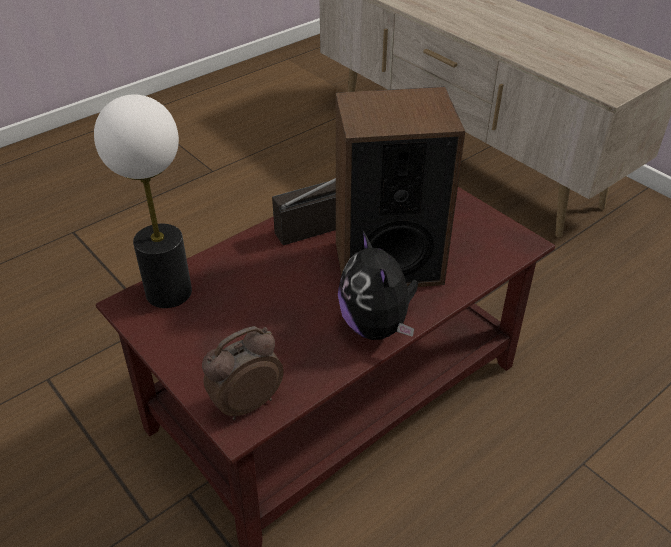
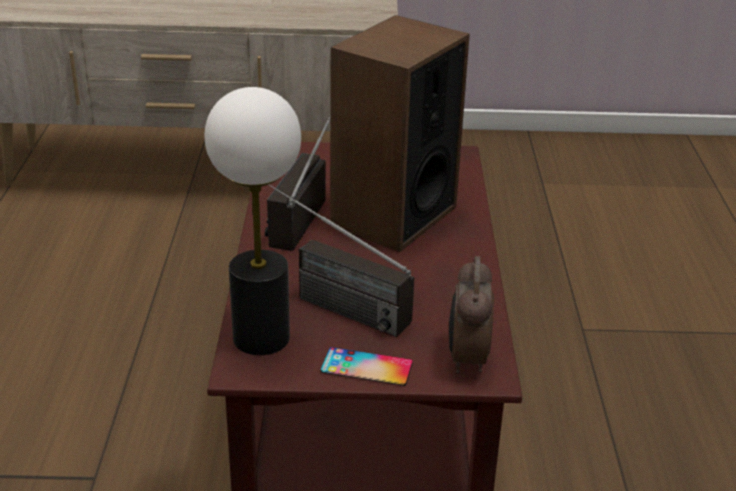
camera: 50 degrees left, 10 degrees down
(184, 358) = (366, 367): none -> phone
(240, 295) = (326, 301): none -> radio
(377, 326) = (460, 257): plush toy -> none

